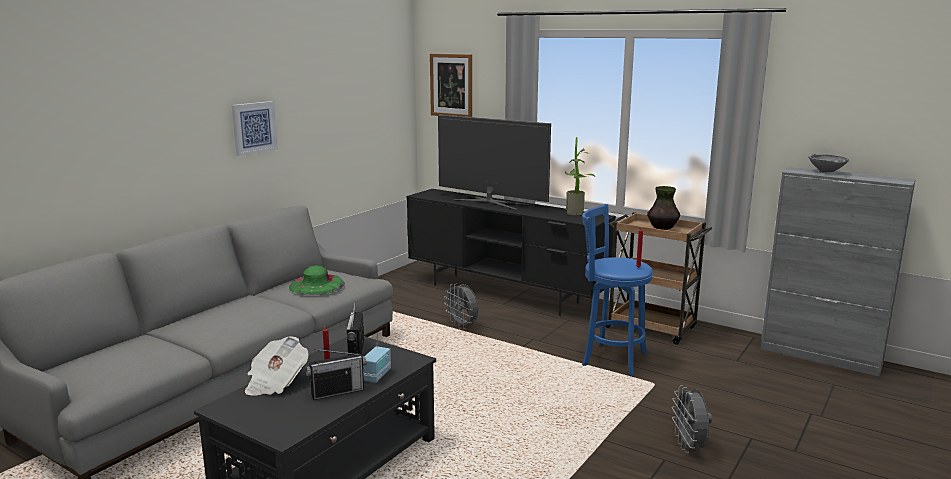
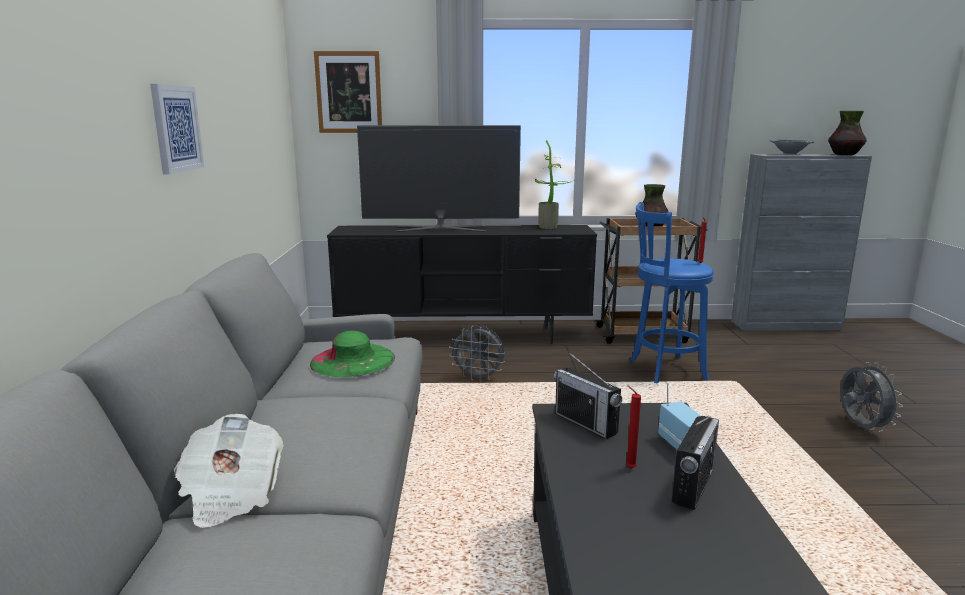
camera: 35 degrees left, 0 degrees up
(276, 382) = (592, 507): newspaper -> newspaper (231, 494)
(689, 447) = (860, 427): grey fan -> grey fan turned 150 degrees counterclockwise
(888, 179) = (844, 154): none -> vase

